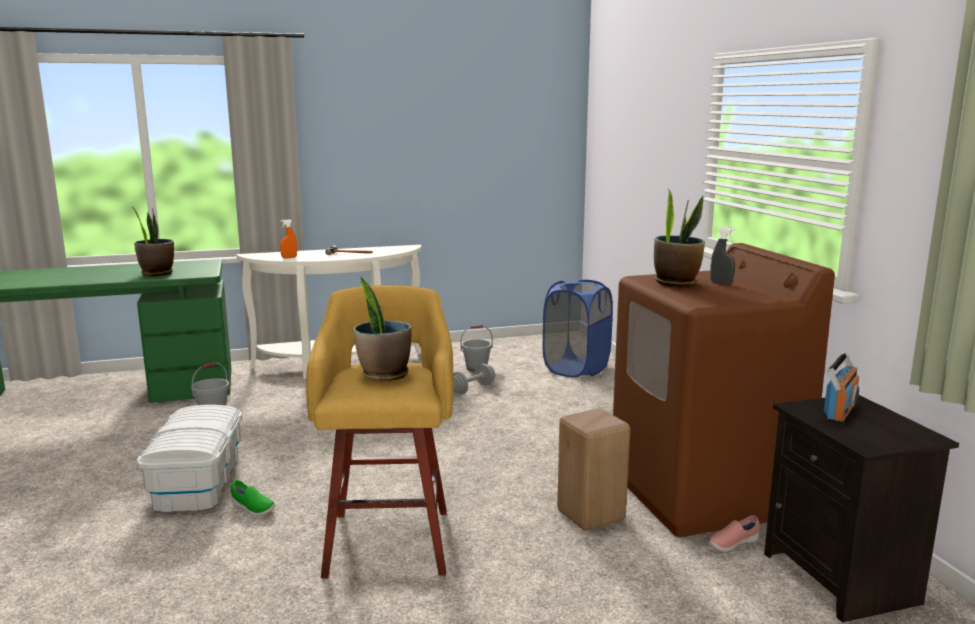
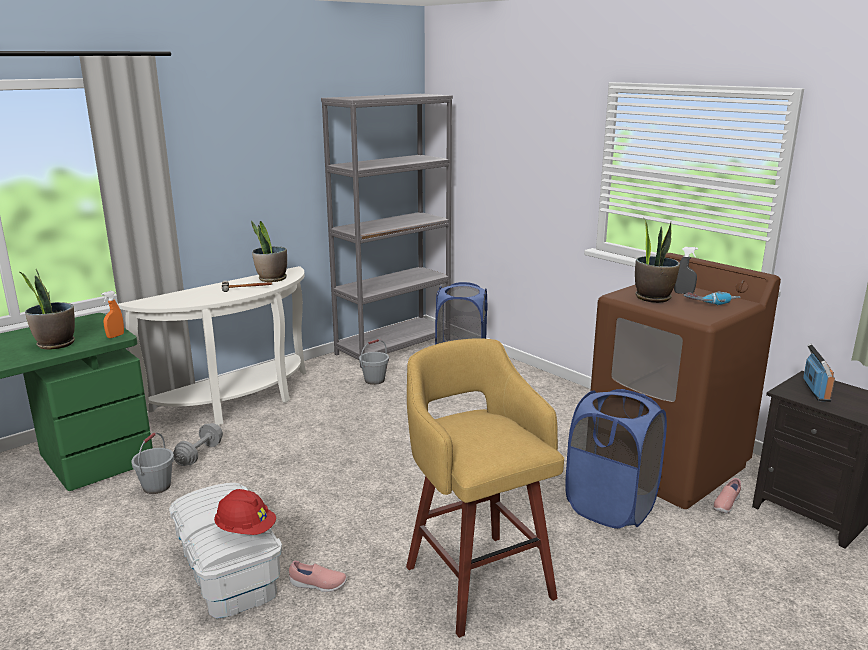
camera: 25 degrees left, 5 degrees up
(195, 437) = (246, 529): none -> red hard hat
(252, 508) = (318, 585): green shoe -> pink shoe
(289, 257) = (188, 301): orange spray bottle -> orange spray bottle (115, 336)
(384, 375) = (486, 432): potted plant -> potted plant (271, 279)
(471, 389) = (392, 404): grey dumbbell -> grey dumbbell (199, 454)
(526, 344) = (394, 346): none -> grey bookcase
(593, 515) = (611, 507): beige stool -> blue laundry basket
(736, 293) = (711, 303): none -> power drill

